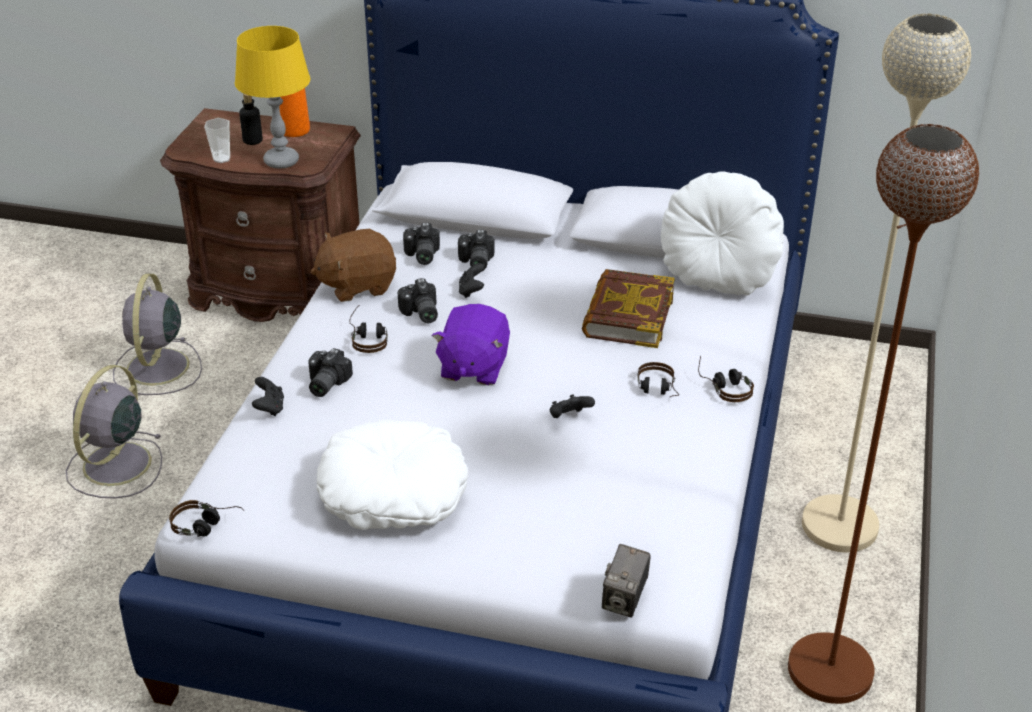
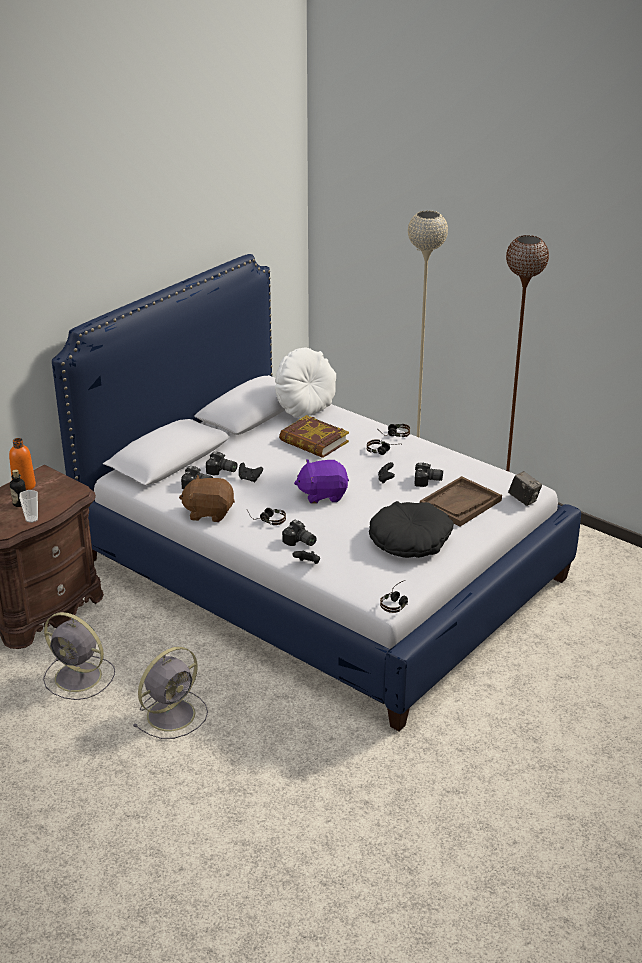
camera: 65 degrees left, 5 degrees down
(115, 466) = (172, 713): grey fan -> grey fan turned 90 degrees counterclockwise
(281, 161) = (61, 498): yellow table lamp -> none
(357, 285) = (209, 512): brown plush toy -> brown plush toy turned 90 degrees clockwise
(394, 491) = (408, 540): white pillow -> black pillow
(420, 313) = (258, 499): camera -> camera (428, 481)
(473, 367) = (322, 494): purple plush toy -> purple plush toy turned 135 degrees clockwise
(551, 521) = (460, 503): none -> brown tray

